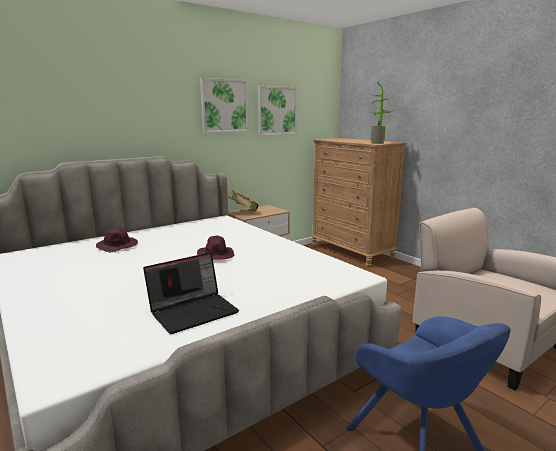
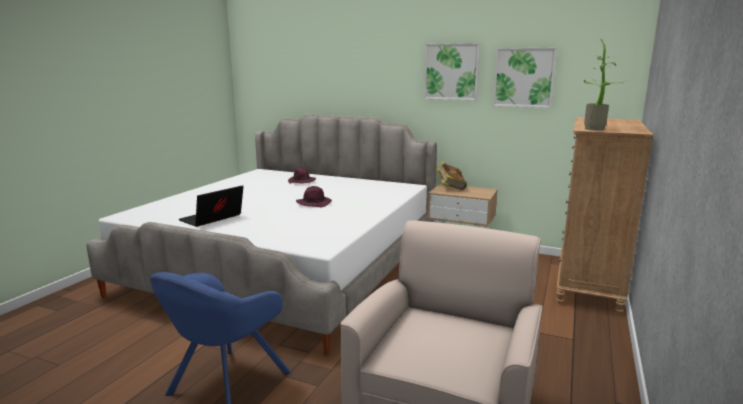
camera: 60 degrees right, 0 degrees up
(194, 311) = (212, 219): laptop -> laptop turned 105 degrees clockwise

